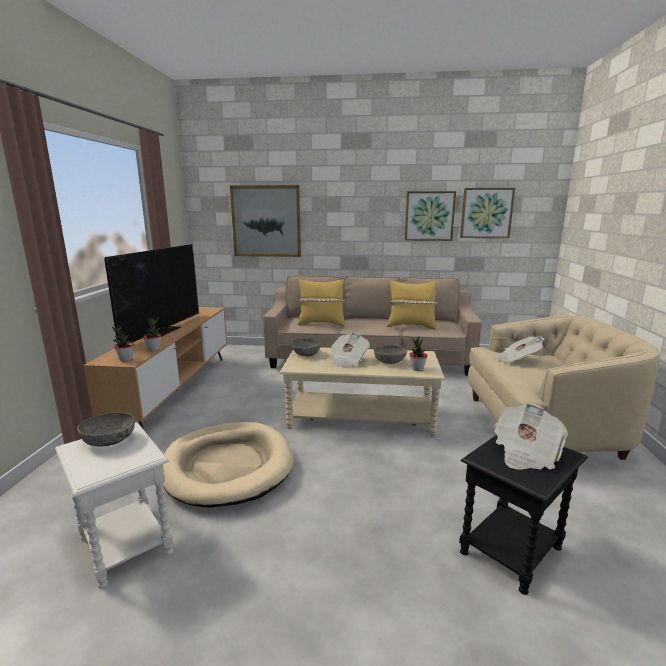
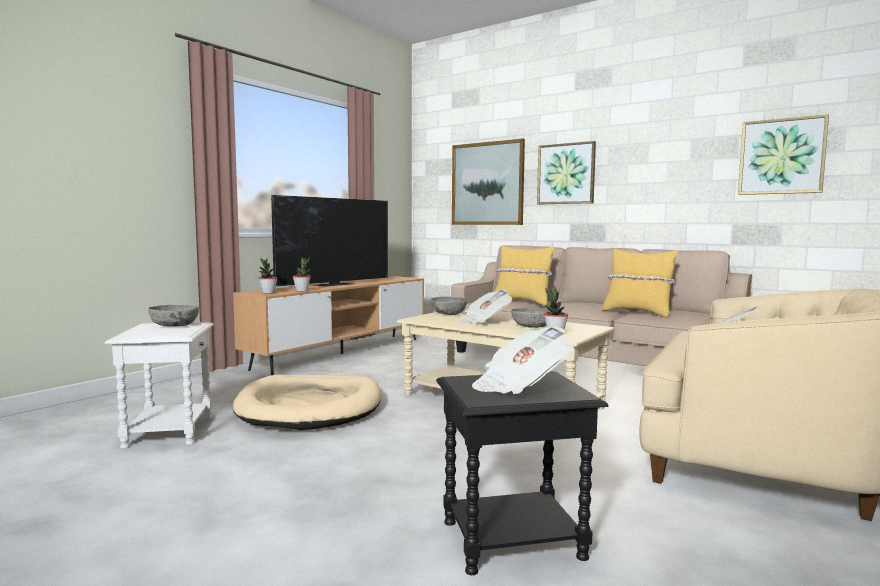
camera: 30 degrees right, 10 degrees down
(429, 216) = (690, 166): picture -> picture (566, 174)

